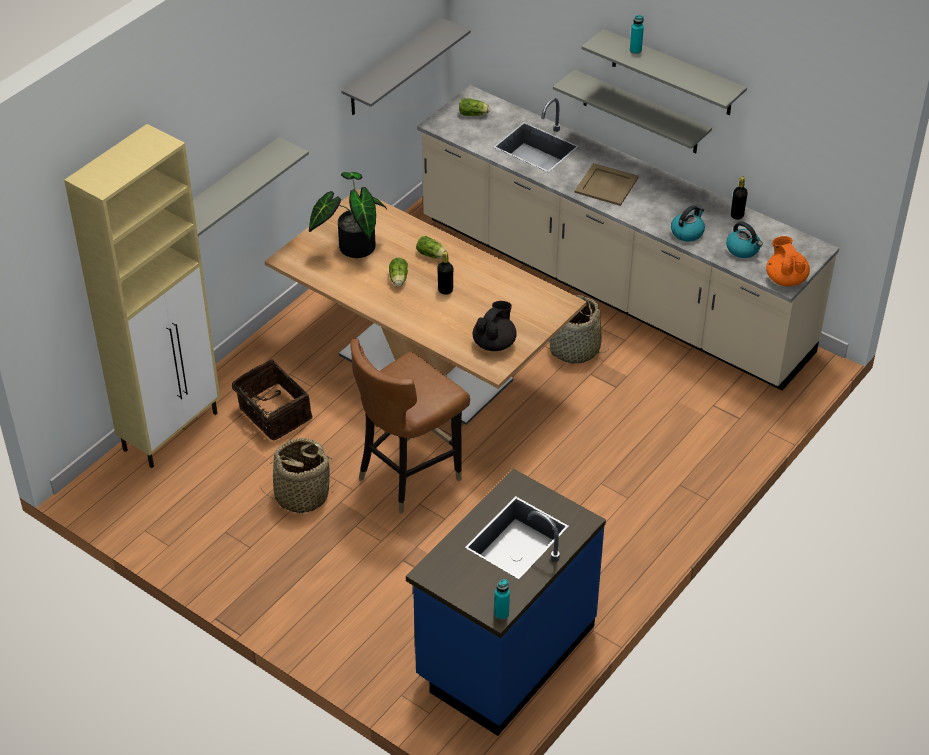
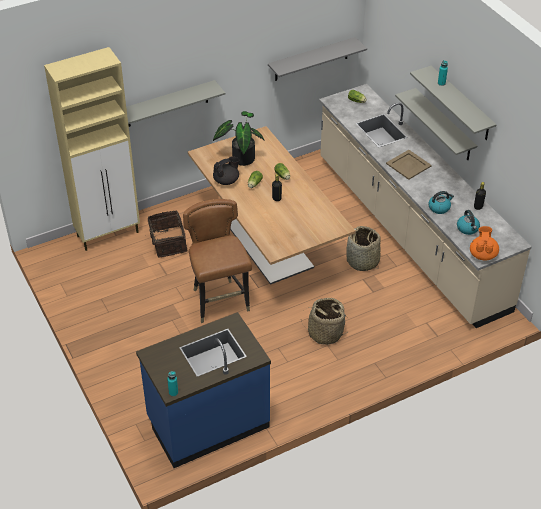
camera: 25 degrees right, 0 degrees up
(301, 495) = (154, 293): basket -> basket (325, 333)
(409, 475) = (219, 302): brown chair -> brown chair turned 90 degrees clockwise
(494, 343) = (284, 238): black teapot -> black teapot (226, 181)

